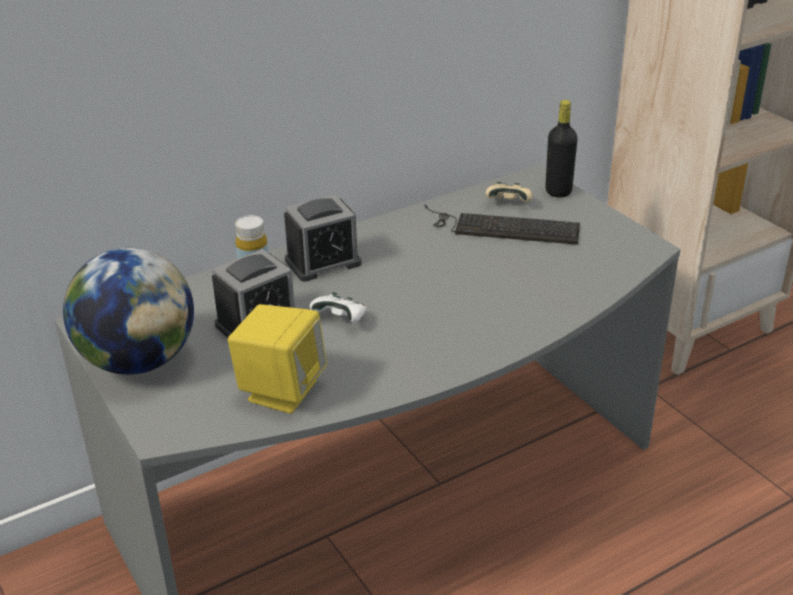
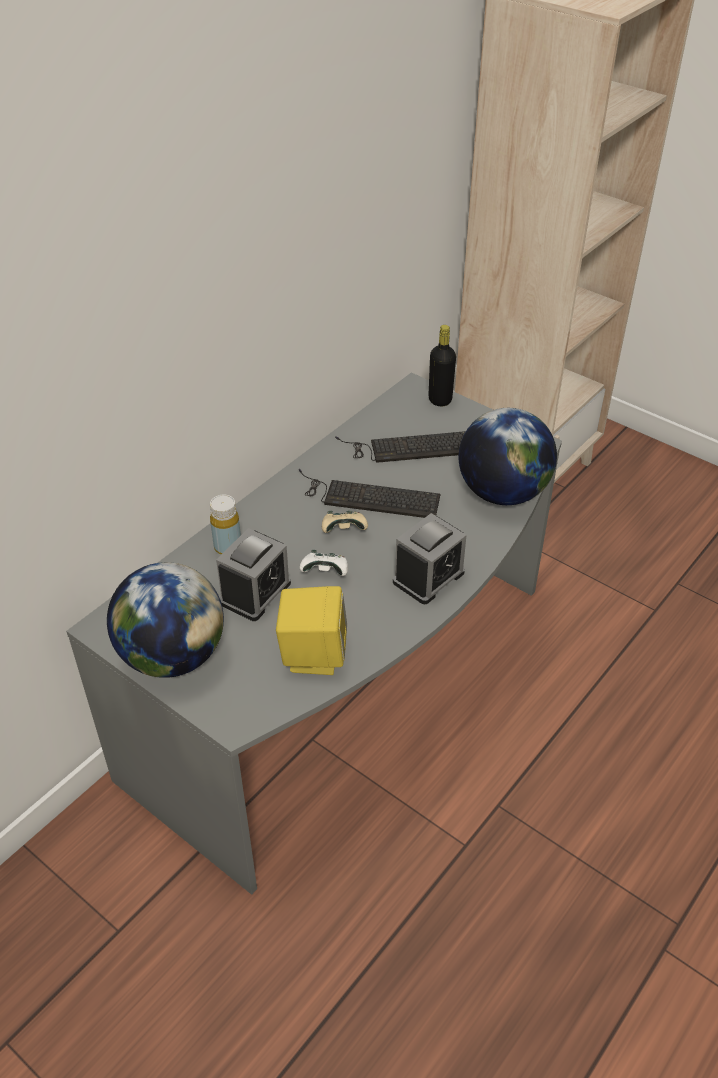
camera: 20 degrees left, 10 degrees up
(323, 262) = (278, 516): alarm clock -> alarm clock (428, 577)
(428, 262) = (368, 497): none -> keyboard
(509, 203) = (405, 420): beige game controller -> beige game controller (344, 530)
(582, 284) = (502, 493): none -> globe

